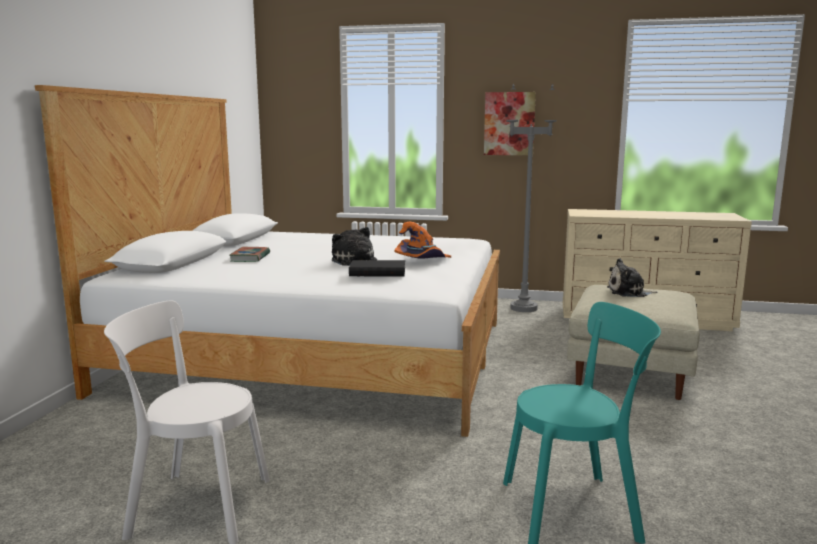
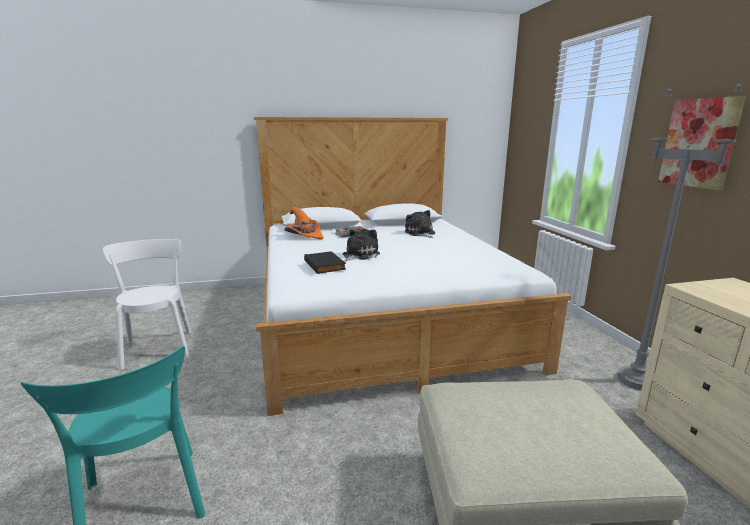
camera: 65 degrees right, 5 degrees up
(422, 261) = (395, 271): orange hat -> orange hat (304, 235)
(629, 292) = (552, 410): plush toy -> plush toy (420, 233)

